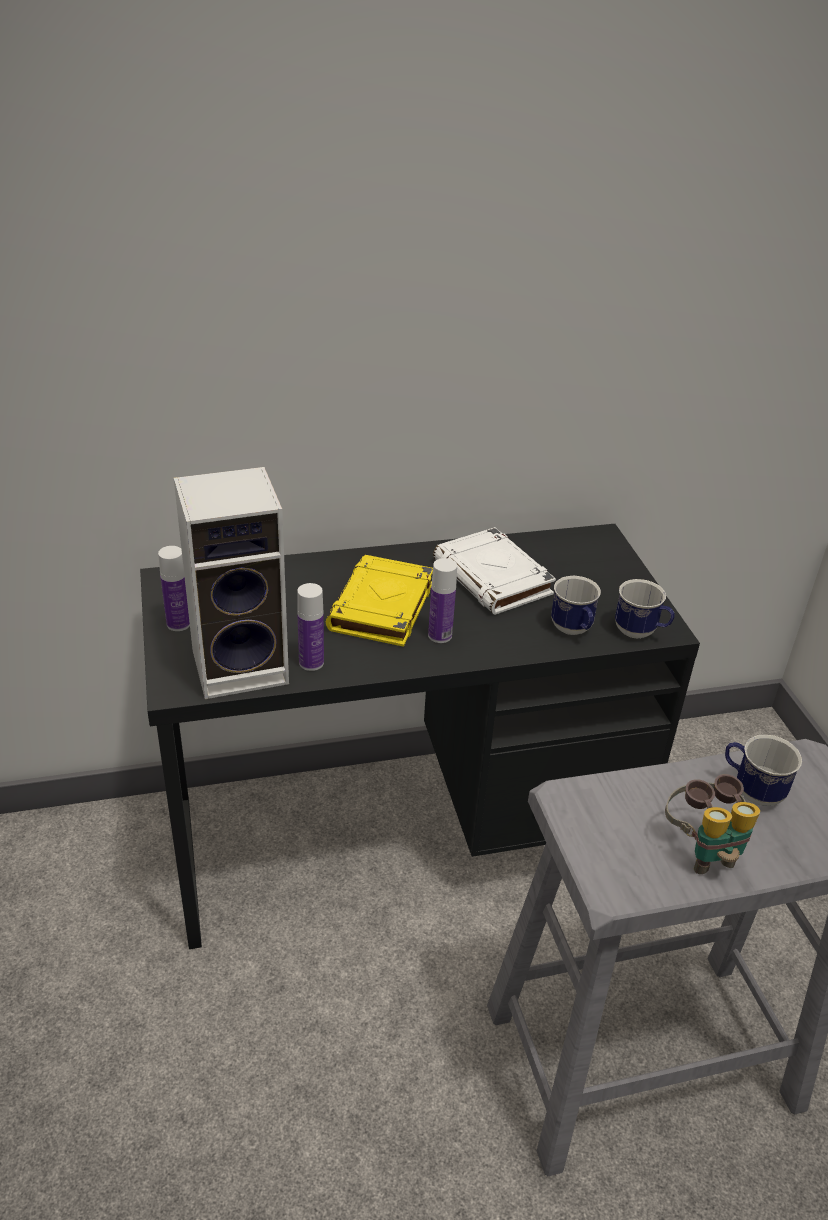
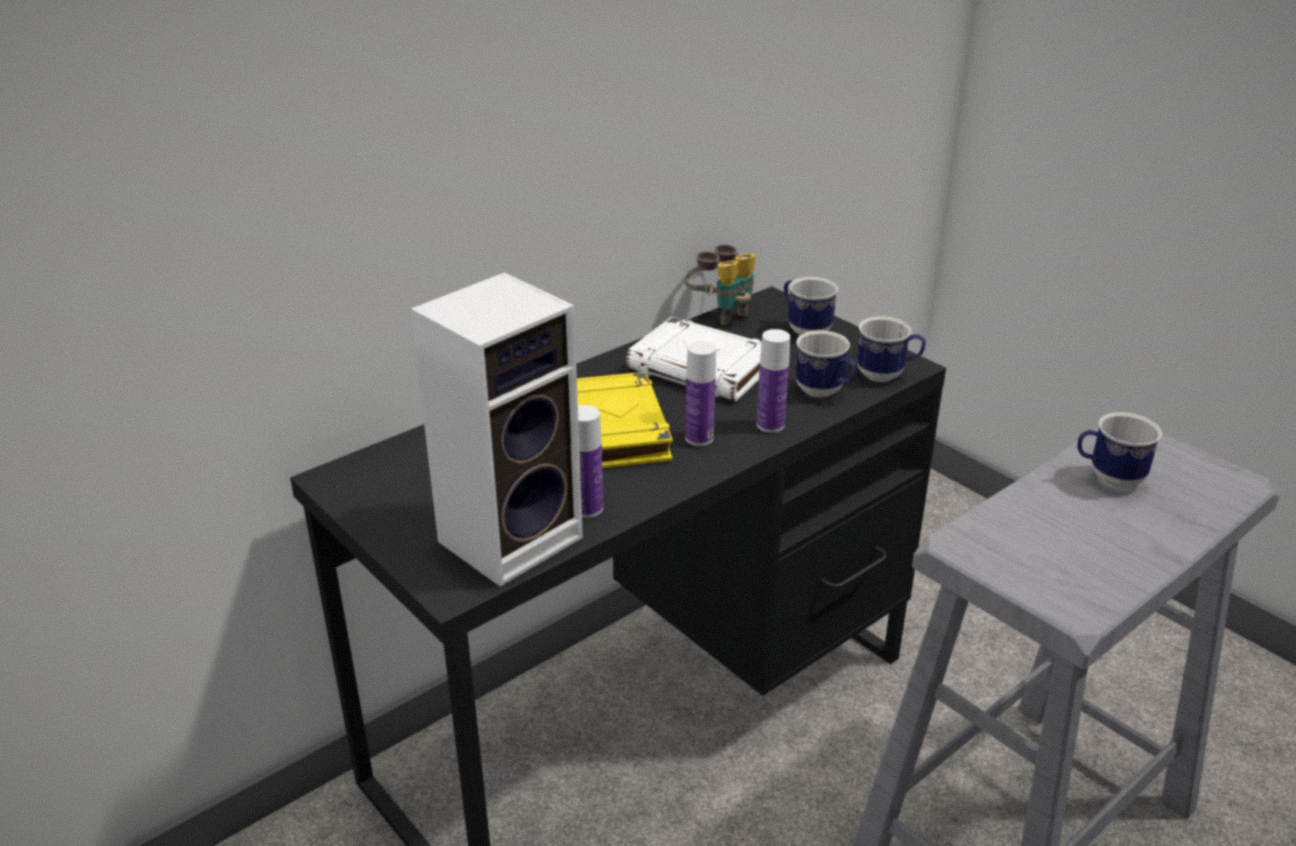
camera: 25 degrees left, 5 degrees down
(178, 624) = (394, 519): bottle -> bottle (770, 425)
(607, 570) = (804, 329): none -> mug
(703, 849) = (1117, 543): binoculars -> binoculars (721, 313)

